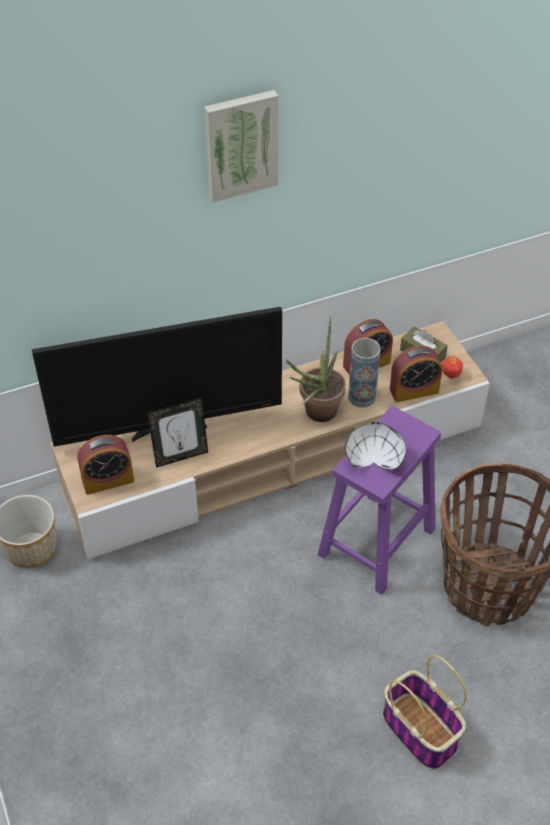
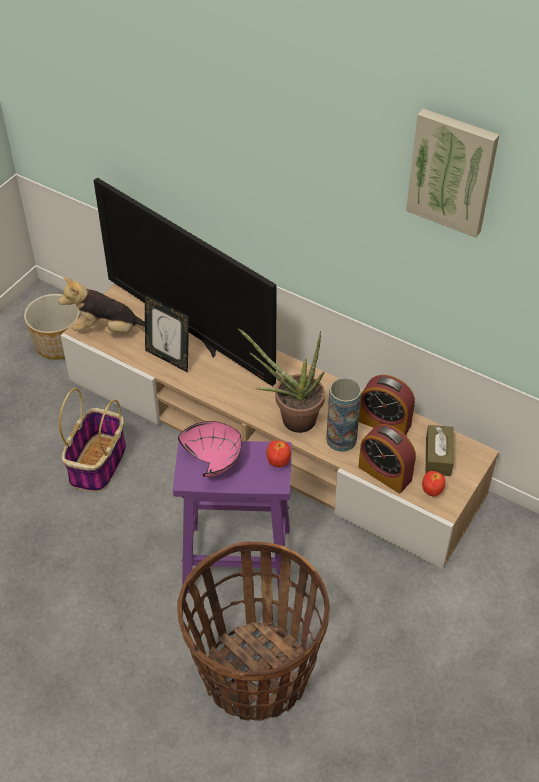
camera: 55 degrees right, 0 degrees up
(108, 480) = (109, 330): alarm clock -> plush toy
(240, 144) = (299, 105): picture -> picture (452, 171)
(373, 458) = (215, 459): white bowl -> pink bowl
(406, 422) = (278, 462): none -> apple
(421, 732) = (58, 698): basket -> basket (98, 464)

